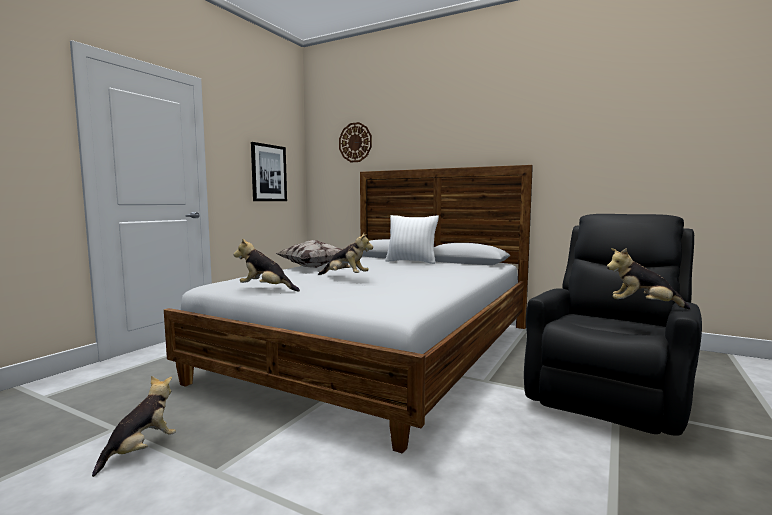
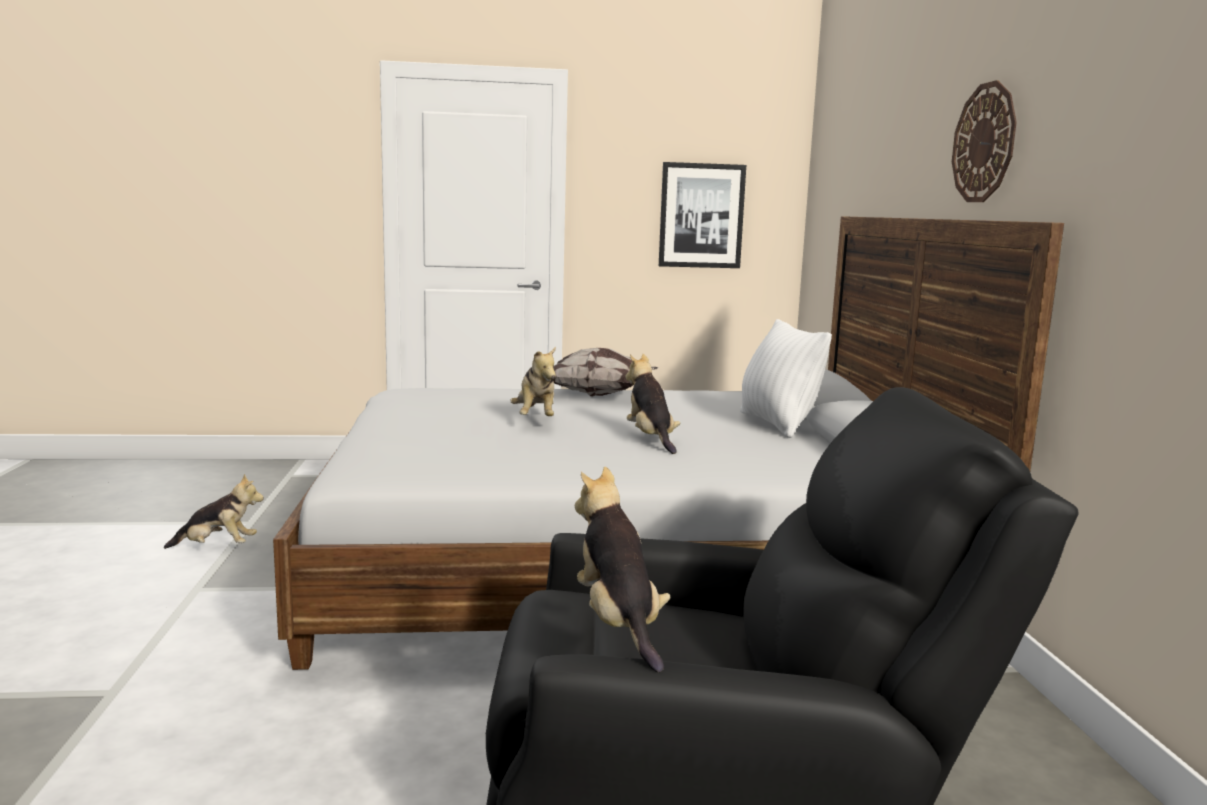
camera: 55 degrees right, 5 degrees up
(266, 289) = (400, 409): plush toy -> plush toy (651, 439)
(355, 142) = (853, 151): wall clock -> wall clock (984, 143)

